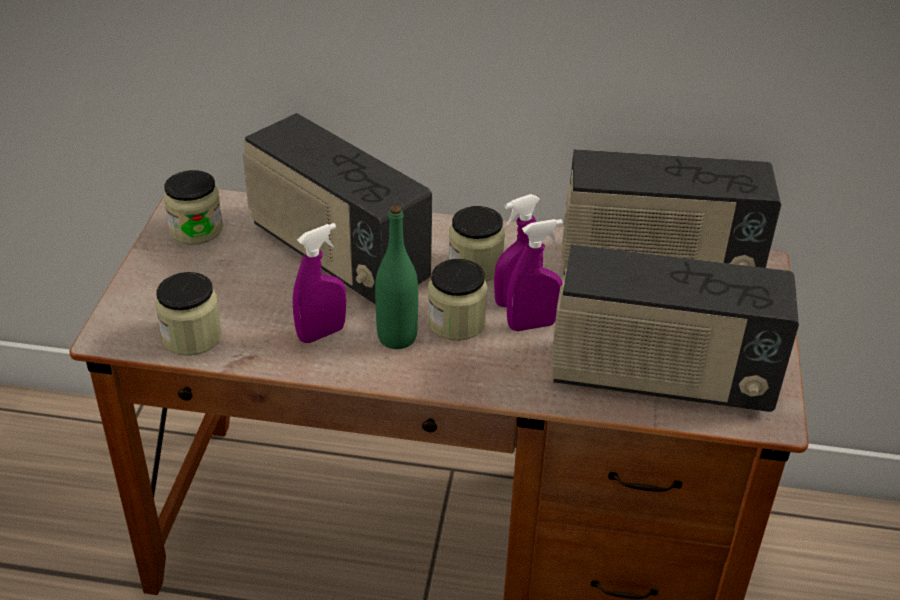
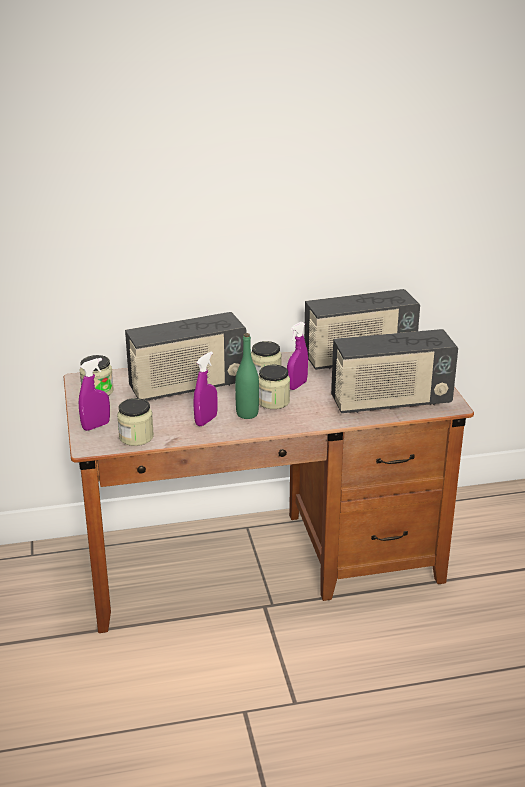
camera: 20 degrees left, 10 degrees down
(337, 256) = (187, 387): radio -> radio turned 45 degrees counterclockwise
(532, 325) = (312, 394): purple spray bottle -> purple spray bottle (96, 426)

